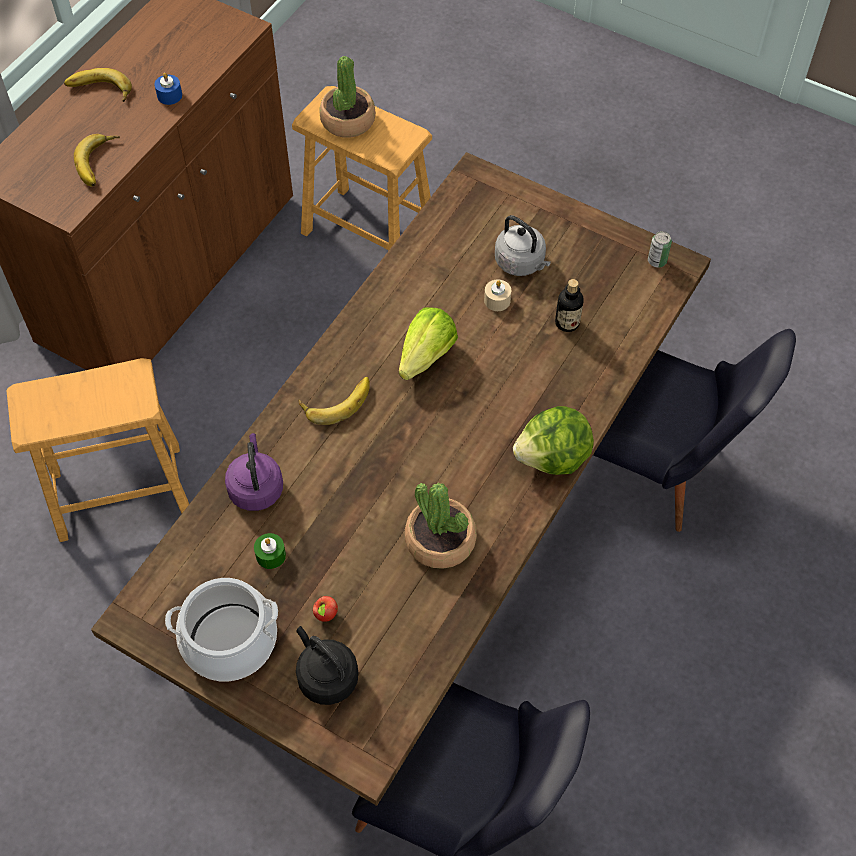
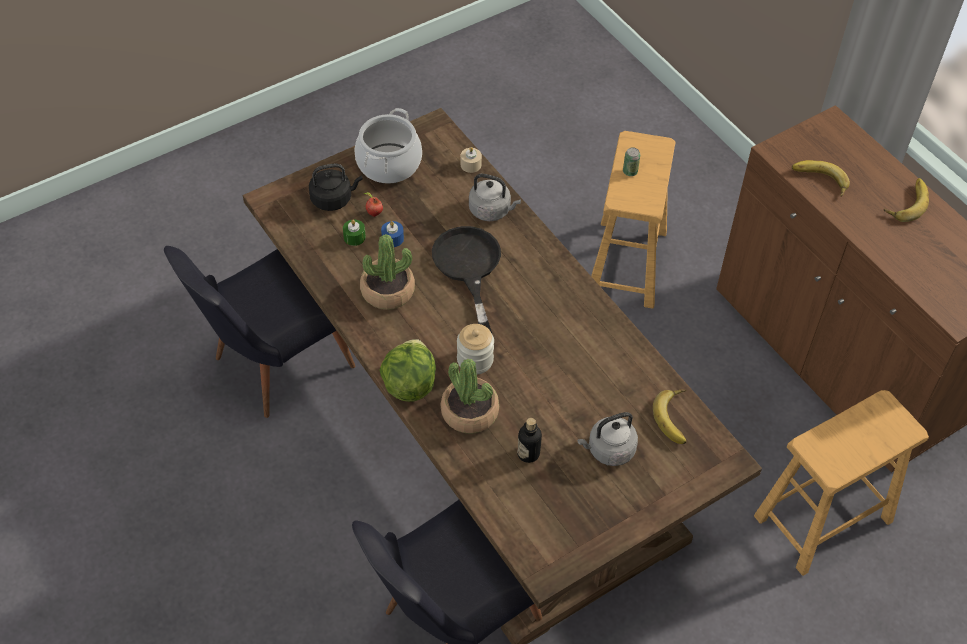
camera: 115 degrees right, 5 degrees down
(169, 95) = (883, 243): blue candle -> blue candle (392, 238)
(256, 487) = (492, 210): purple kettle -> grey kettle
(270, 555) = (435, 201): green candle -> green candle (354, 237)
(336, 400) = (539, 277): banana -> banana (676, 418)
(347, 120) = (871, 430): potted plant -> potted plant (470, 412)
(359, 473) = (468, 268): none -> black frying pan
(426, 356) = (548, 346): lettuce -> none
(484, 412) = (475, 360): none -> jar
(497, 300) = (577, 415): beige candle -> beige candle (471, 165)
(657, 261) = (558, 555): can -> can (630, 172)

